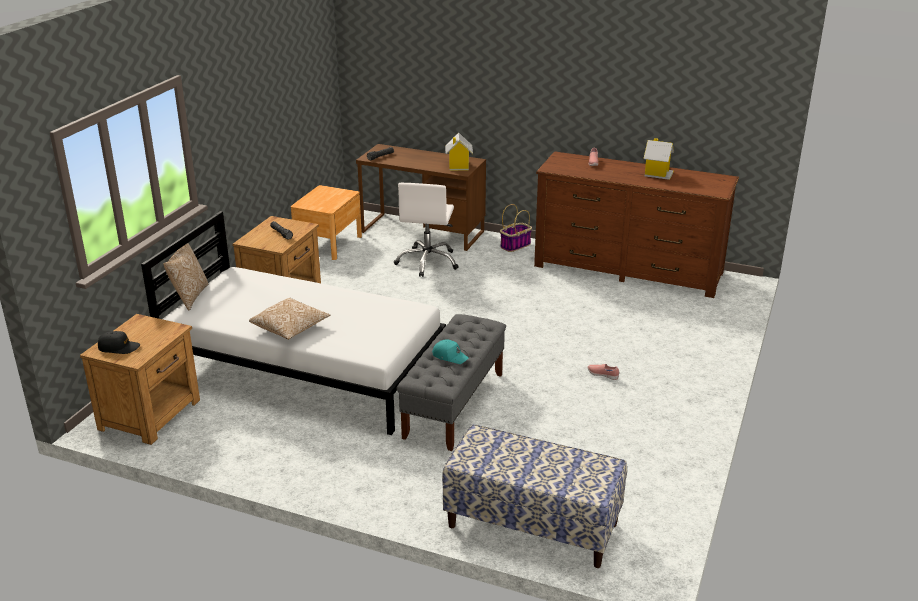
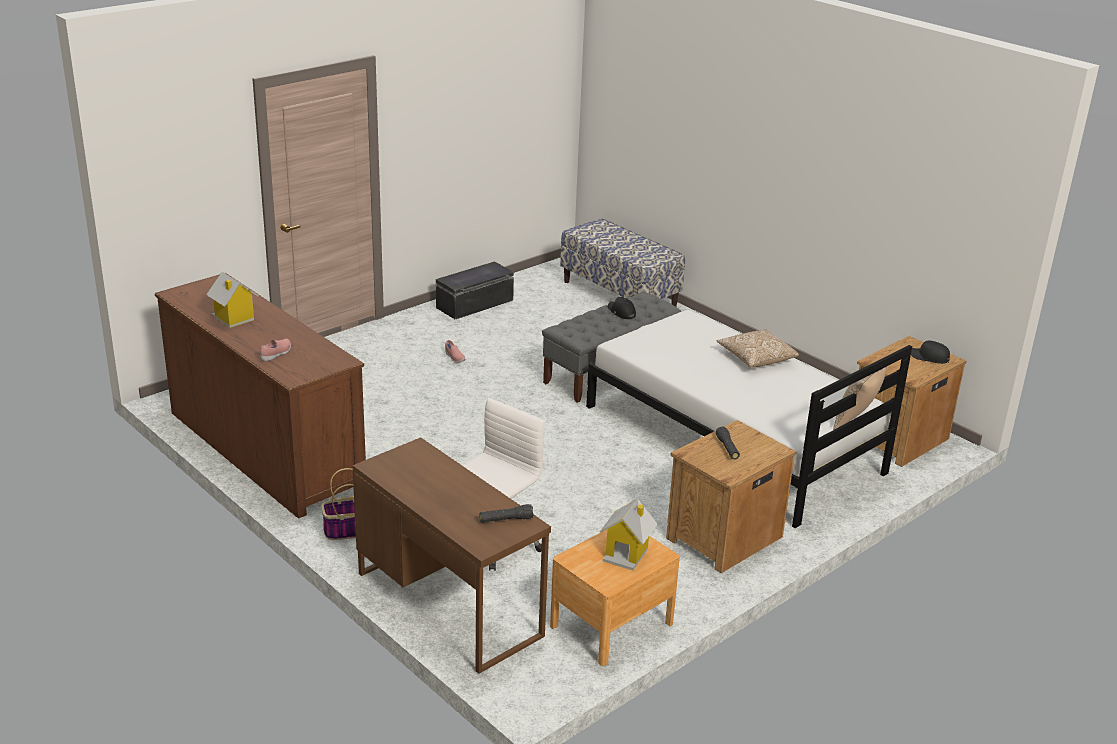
camera: 155 degrees left, 0 degrees up
(450, 356) = (621, 312): turquoise cap -> black cap
(458, 166) = (411, 460): toy house -> toy house (627, 553)
(665, 447) = (475, 304): none -> black storage box

